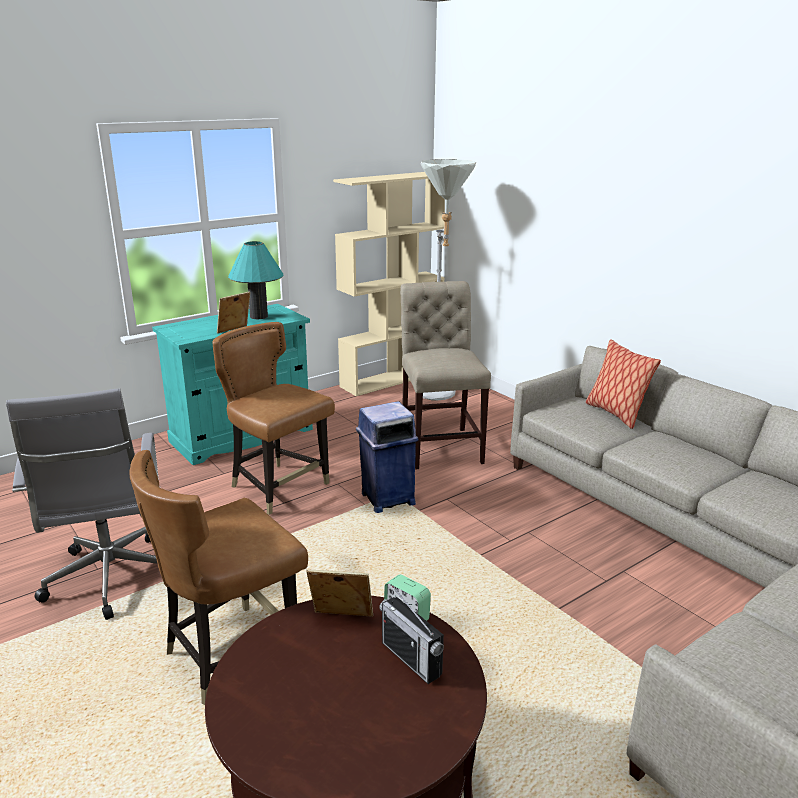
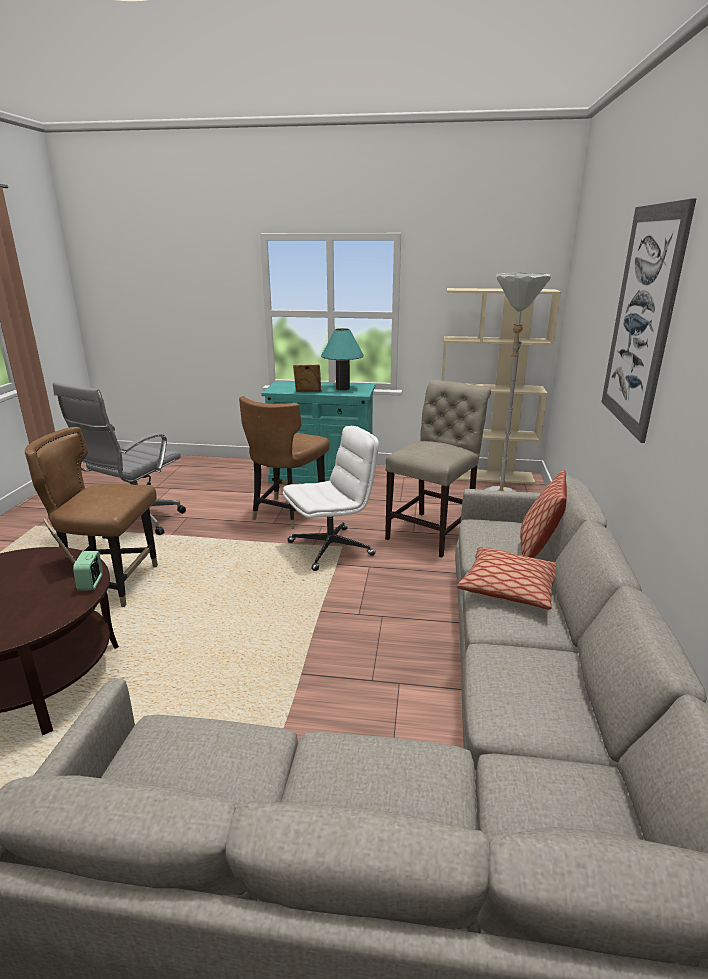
camera: 45 degrees right, 0 degrees up
(278, 487) = (287, 513): brown chair -> brown chair turned 150 degrees counterclockwise
(386, 499) = (331, 548): blue trash can -> white office chair
(411, 658) = (46, 602): radio -> none
(644, 200) = (642, 319): none -> picture
(657, 449) = (509, 588): none -> pillow

